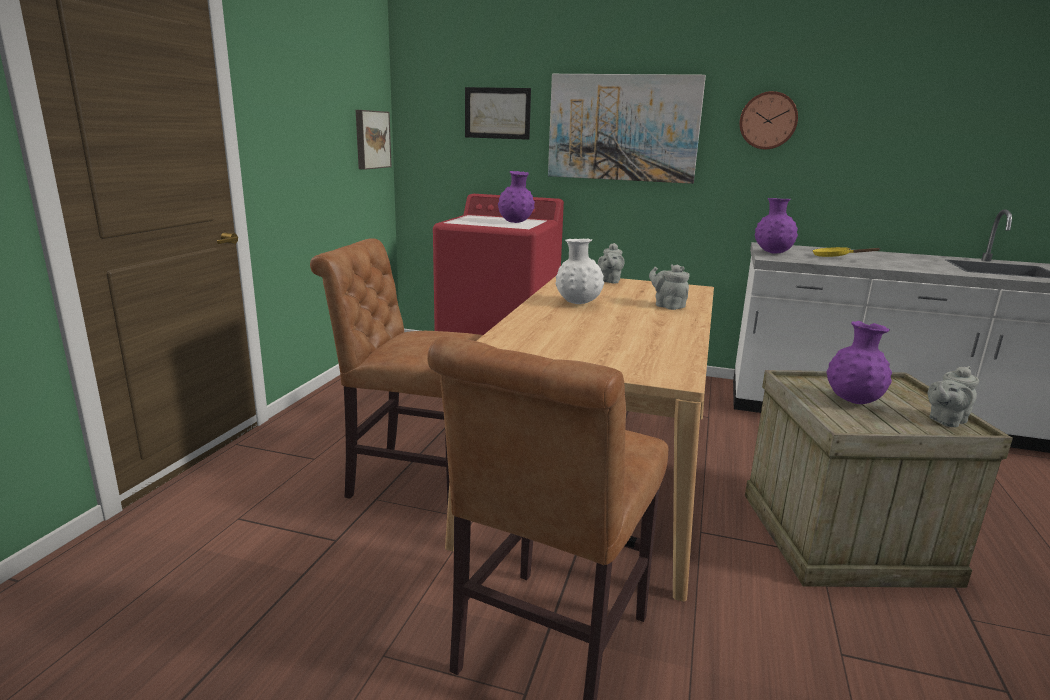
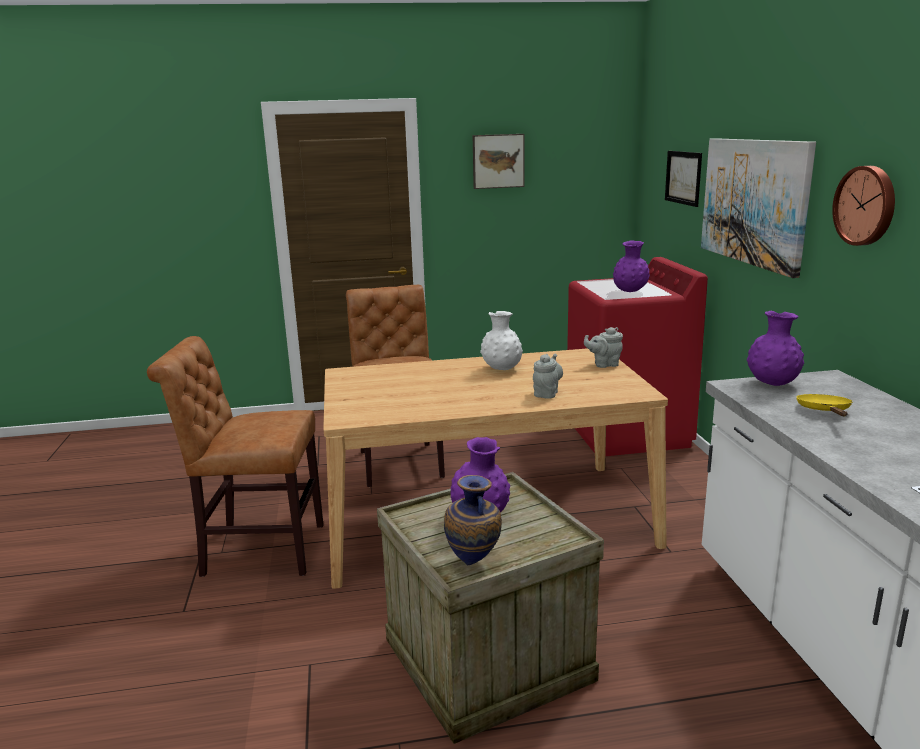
camera: 65 degrees right, 0 degrees up
(371, 139) = (594, 199): picture -> picture (498, 161)
(945, 420) = (474, 562): grey teapot -> vase

